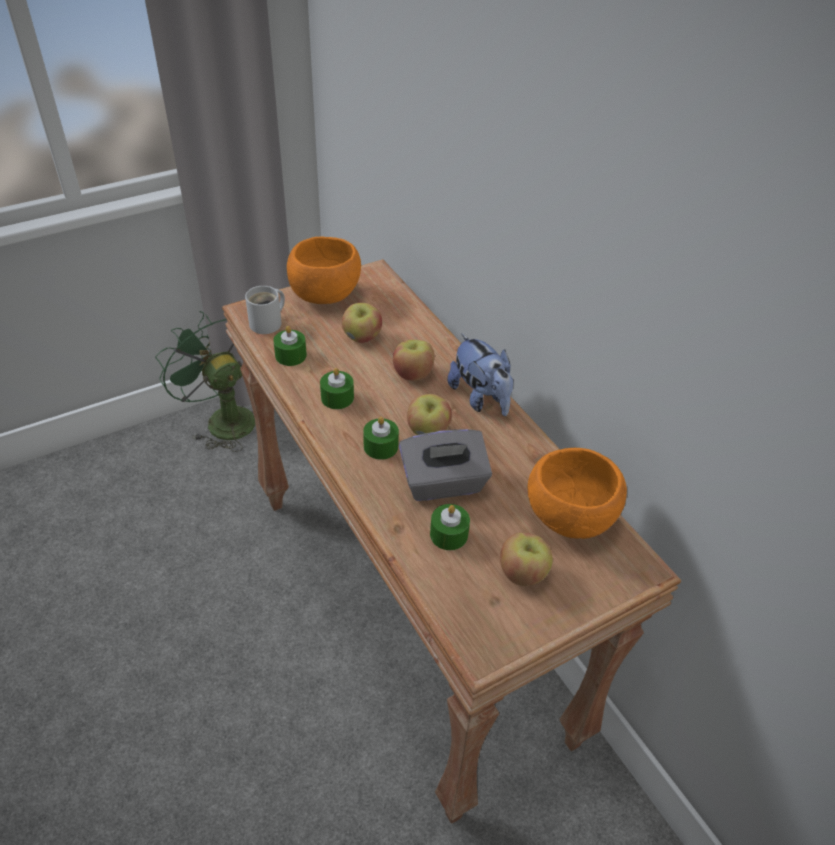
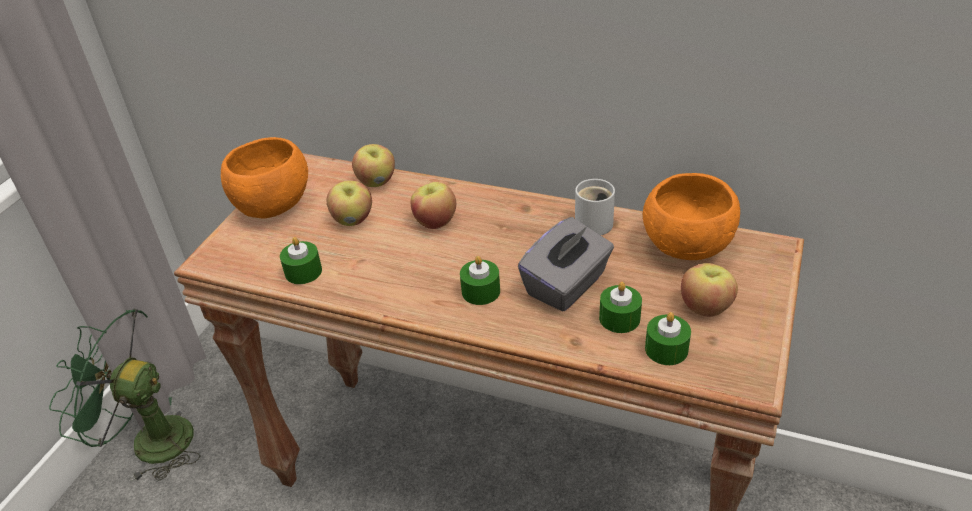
camera: 35 degrees left, 5 degrees down
(268, 323) = (245, 258): white mug -> white mug (594, 221)
(337, 397) = (393, 278): green candle -> green candle (666, 349)
(428, 431) = (504, 256): apple -> apple (377, 182)
(480, 398) = (513, 207): plush toy -> none

